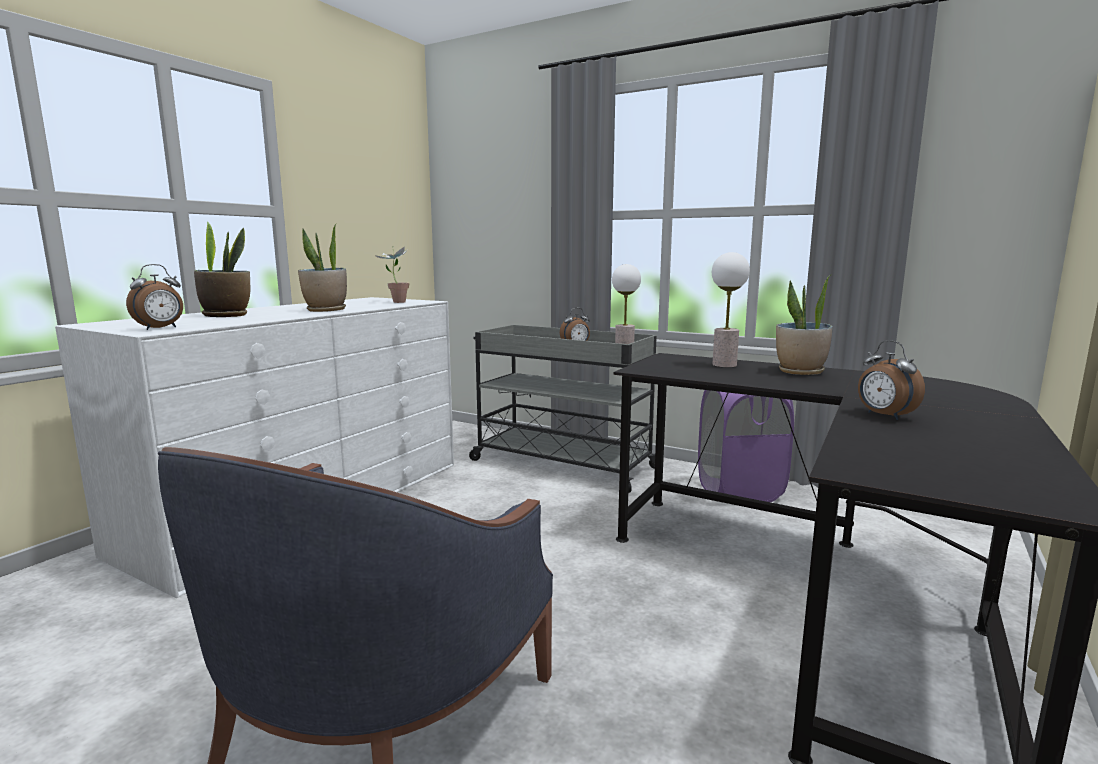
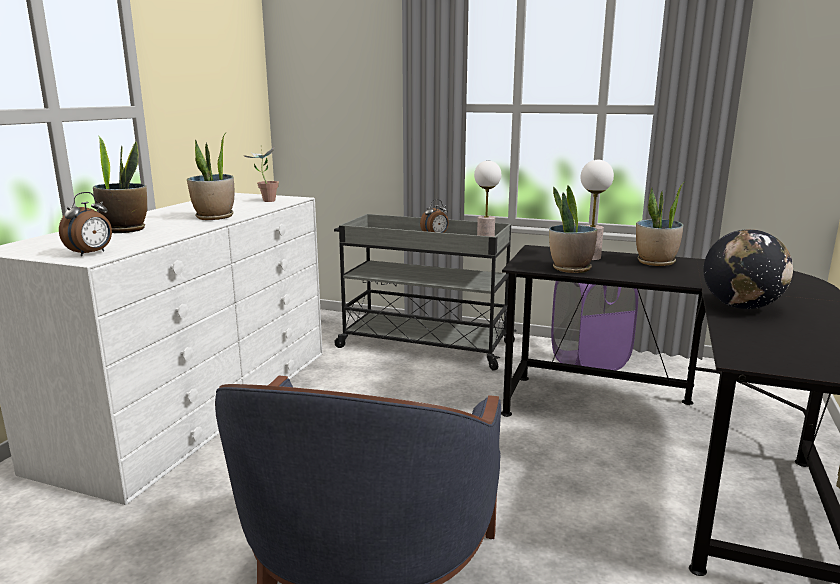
camera: 10 degrees left, 5 degrees up
(692, 374) = (570, 269): none -> potted plant
(884, 416) = (741, 307): alarm clock -> globe

